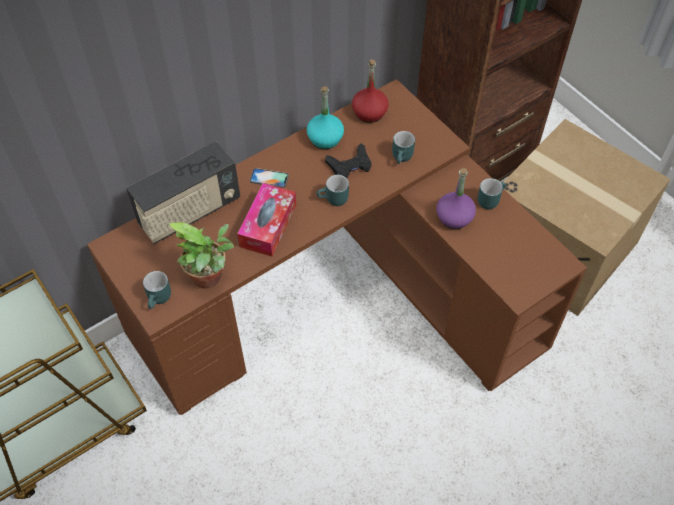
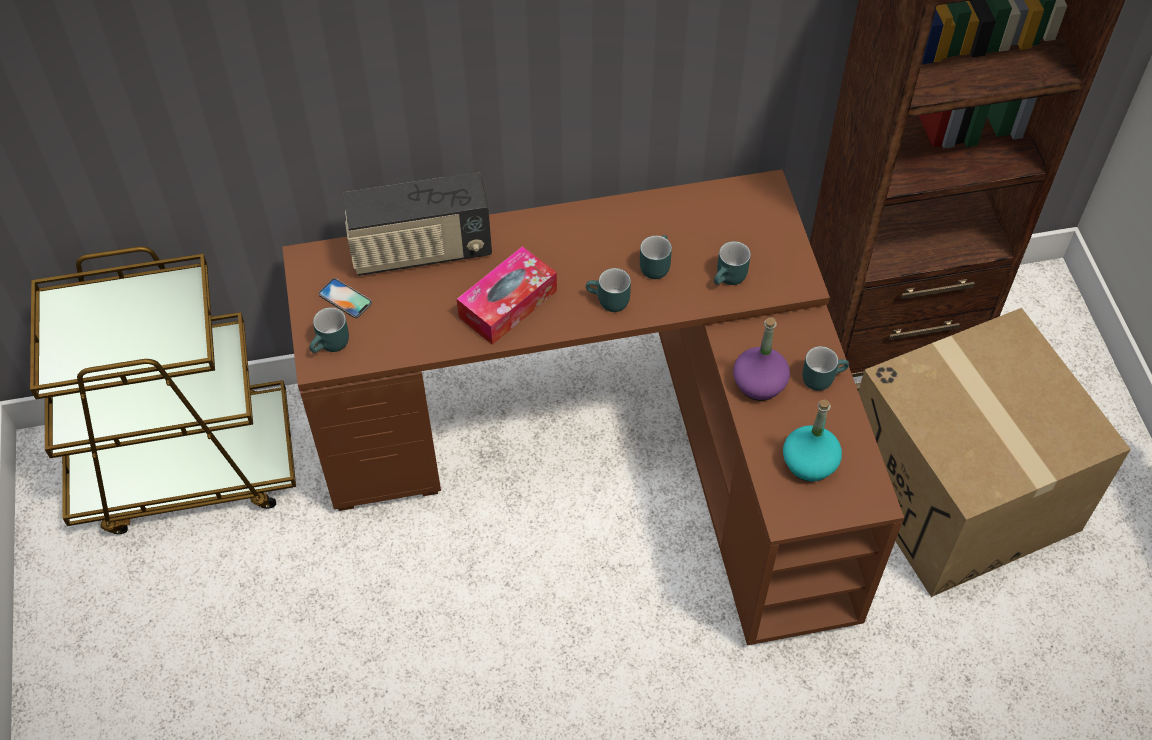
camera: 25 degrees right, 0 degrees up
(210, 278) = (403, 343): potted plant -> none
(269, 178) = (542, 244): phone -> phone (345, 298)
(325, 139) = (641, 218): turquoise bottle -> turquoise bottle (809, 463)
(350, 165) = (654, 264): black game controller -> turquoise mug
(369, 113) = (719, 203): red bottle -> none

